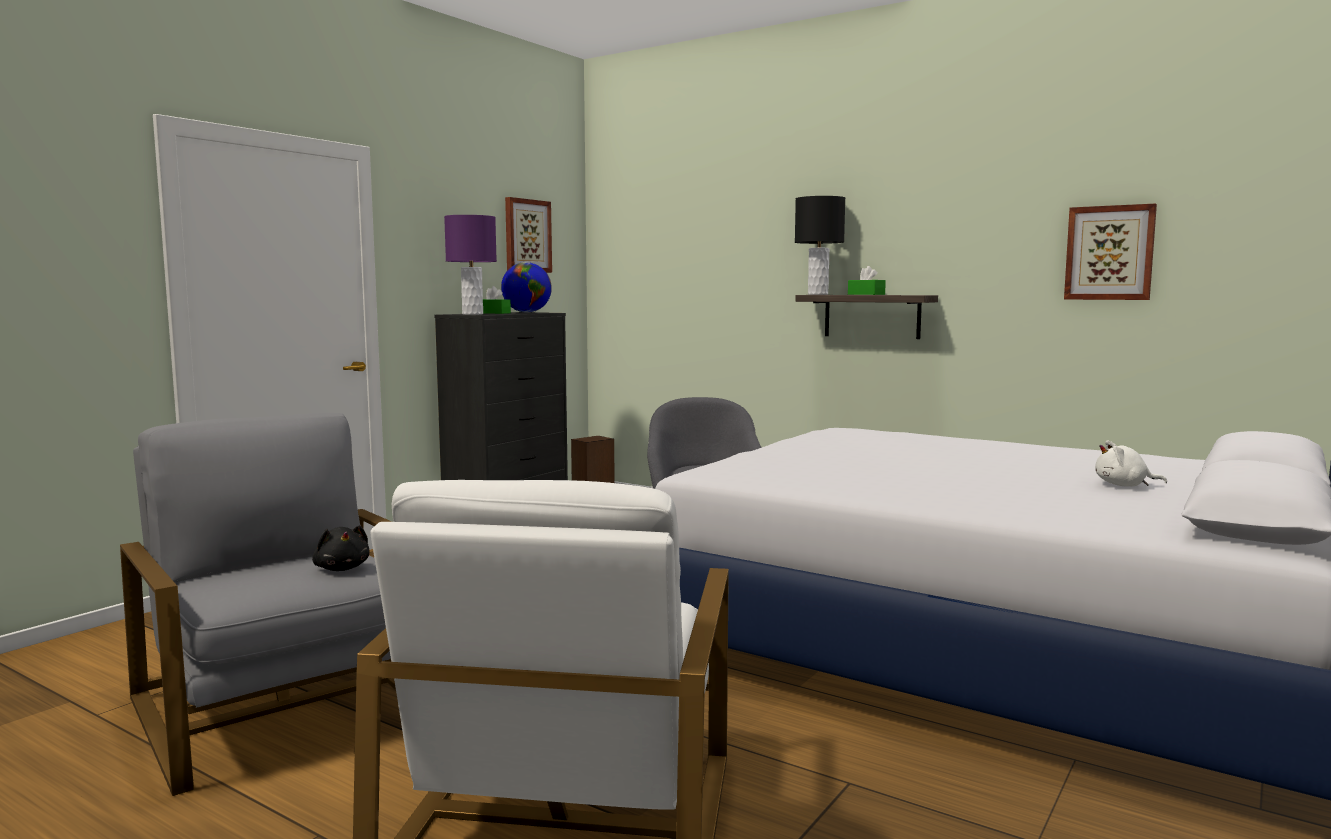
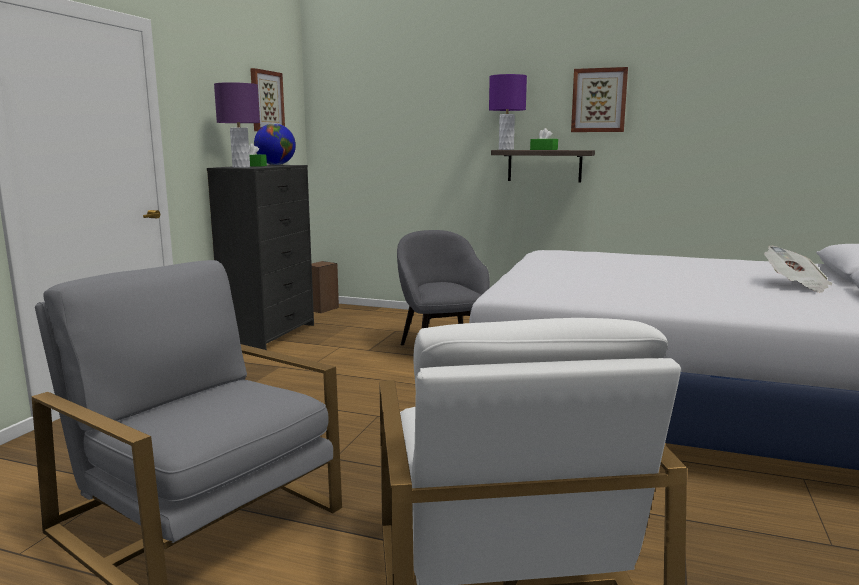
camera: 15 degrees left, 5 degrees up
(342, 568) = (259, 398): black plush toy -> none
(818, 294) = (506, 149): black table lamp -> purple table lamp
(1109, 253) = (718, 120): picture -> picture (599, 100)
(1124, 485) = (796, 286): white plush toy -> newspaper

